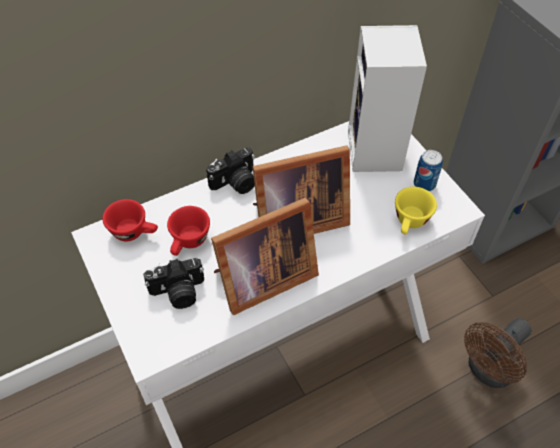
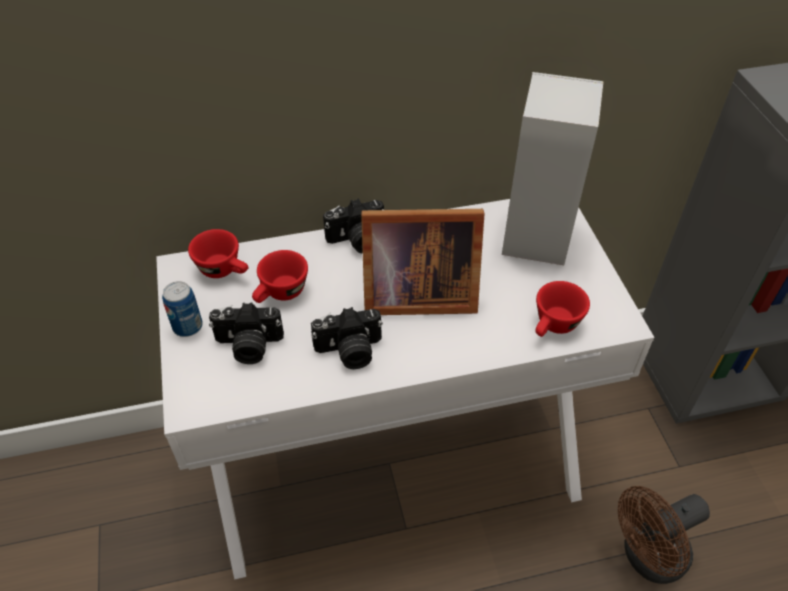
camera: 15 degrees right, 5 degrees down
(261, 279) = (349, 351): picture frame -> camera
(410, 223) = (554, 326): yellow cup -> red cup
(424, 184) = (587, 285): can -> can (187, 326)

